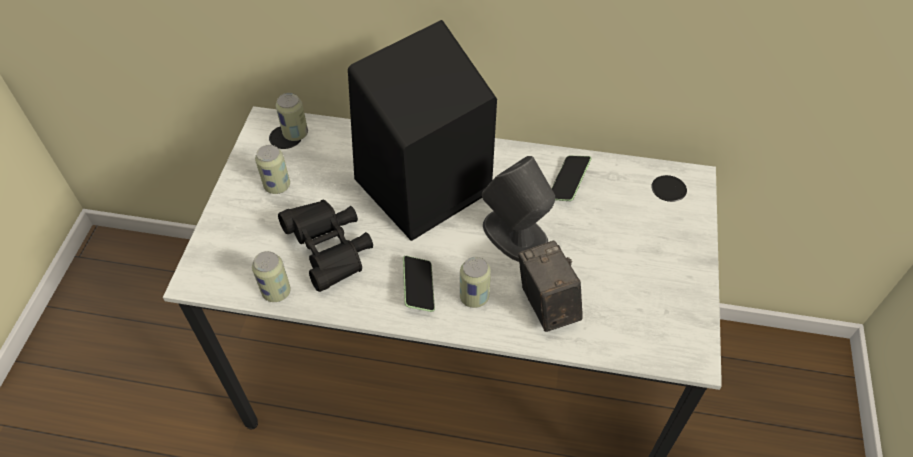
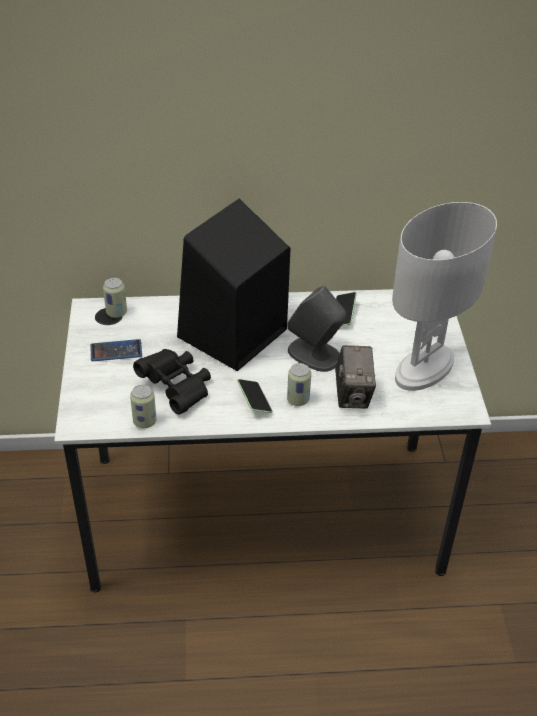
camera: 15 degrees left, 10 degrees down
(277, 186) = (116, 351): can -> phone
(546, 304) = (353, 395): camera -> camera turned 150 degrees counterclockwise
(652, 284) = (424, 370): none -> white table lamp

